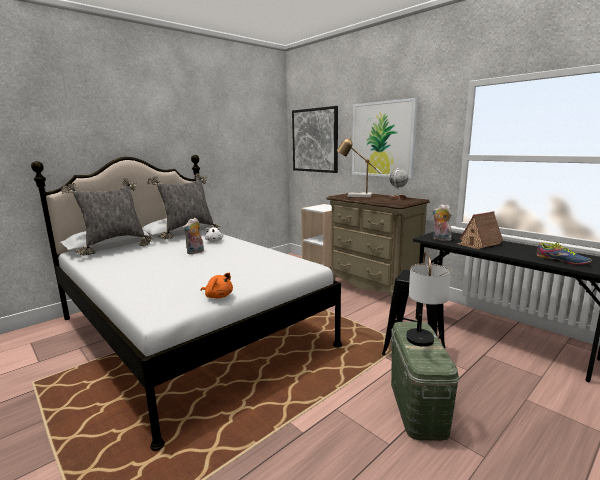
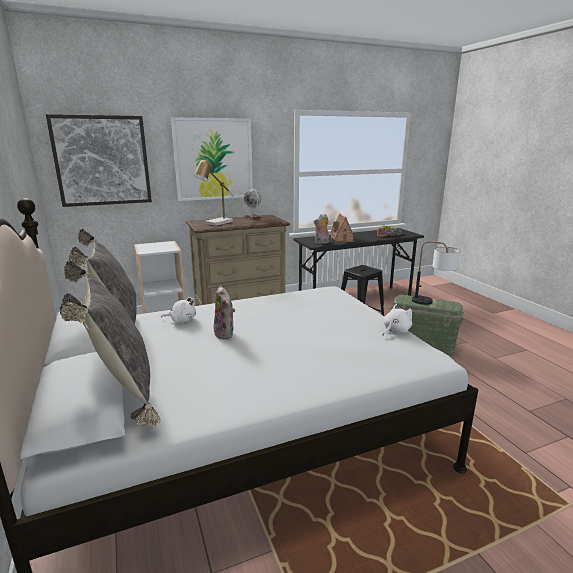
camera: 70 degrees left, 5 degrees up
(218, 296) = (395, 330): orange plush toy -> white plush toy

